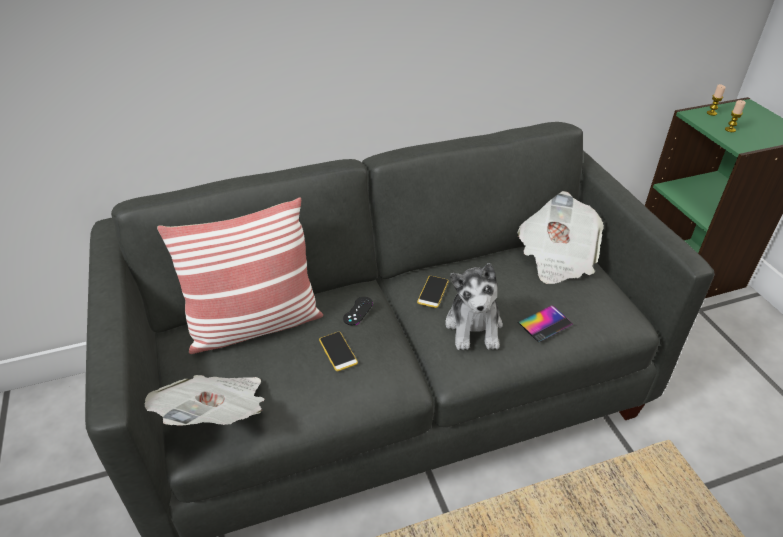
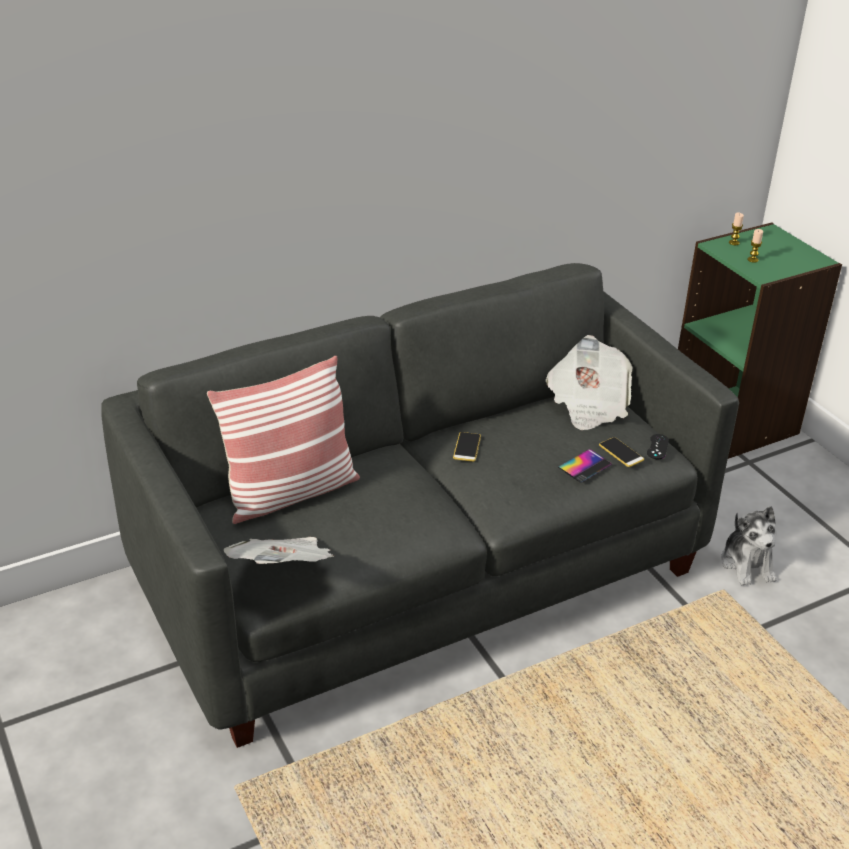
camera: 10 degrees left, 5 degrees down
(338, 351) = (386, 507): phone -> phone (621, 452)
(358, 311) = (395, 470): black game controller -> black game controller (657, 447)
(474, 326) = (515, 475): plush toy -> plush toy (747, 564)

